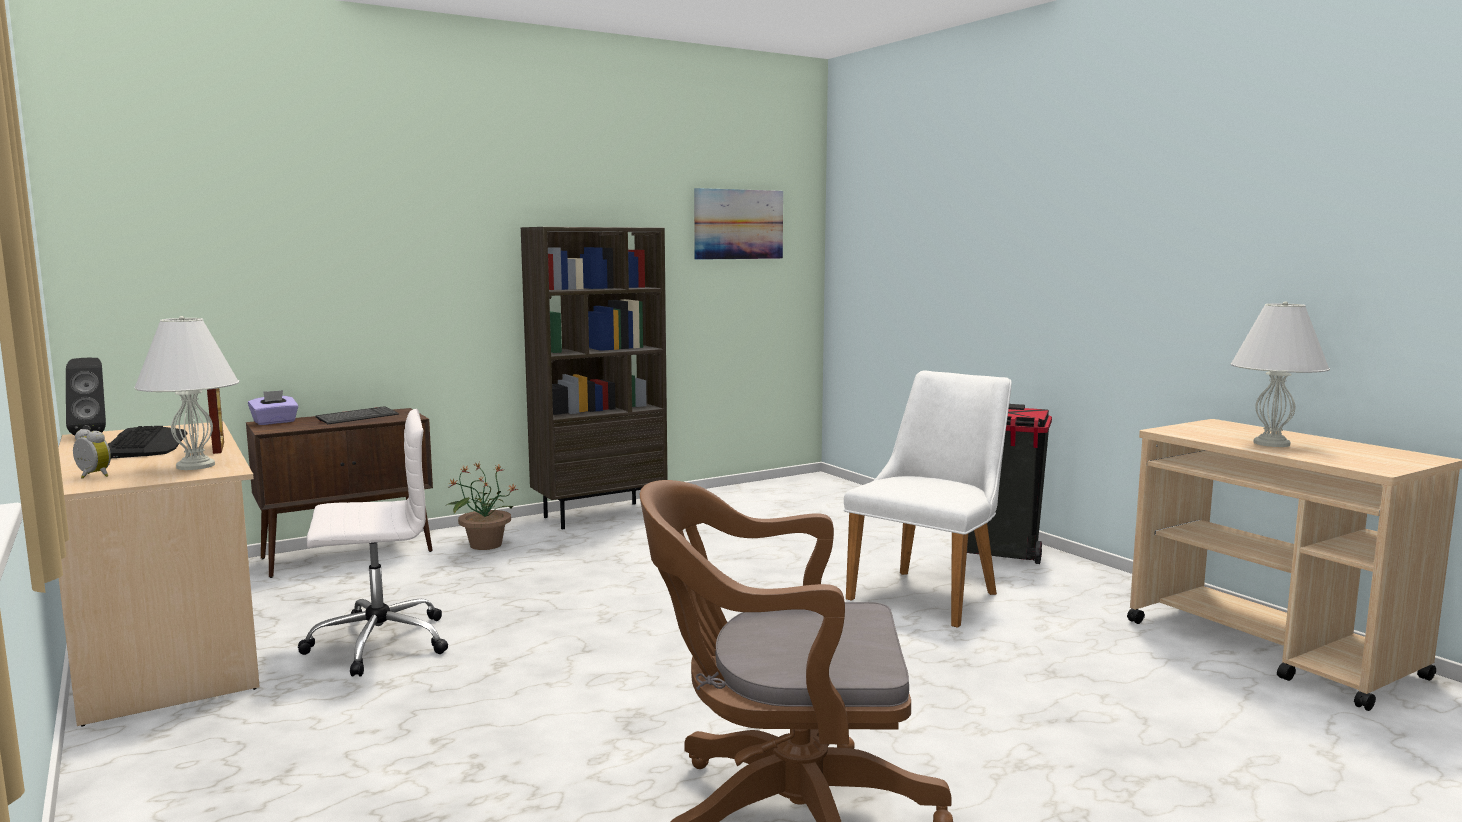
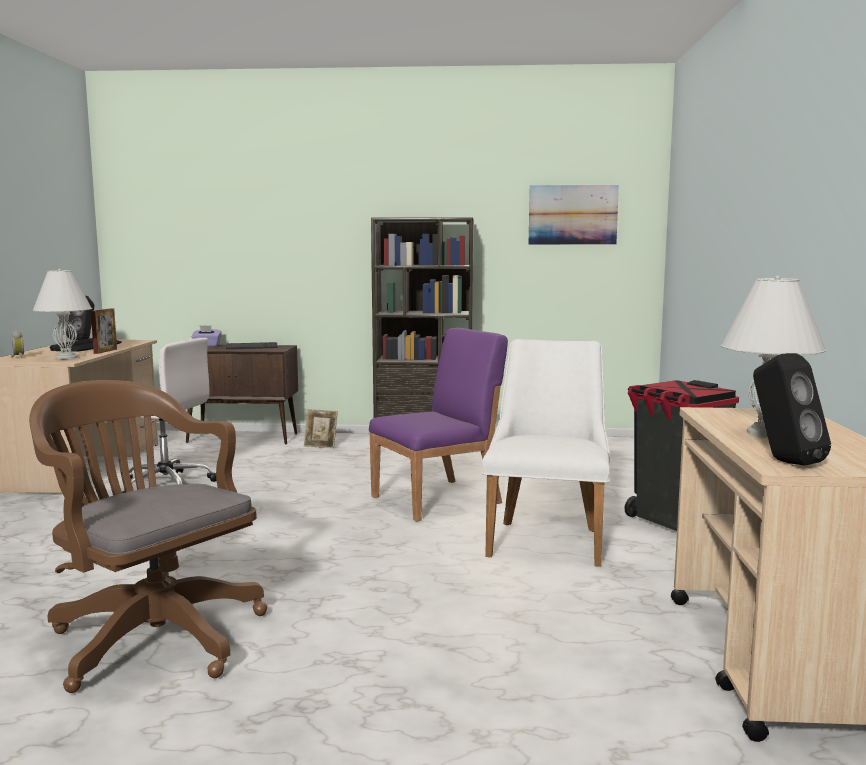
camera: 35 degrees right, 0 degrees up
(484, 545) = (321, 446): potted plant -> picture frame
(755, 579) = (438, 499): none -> purple chair
(932, 592) = (547, 538): white chair -> white chair turned 60 degrees counterclockwise
(1363, 464) = (783, 461): none -> black speaker

